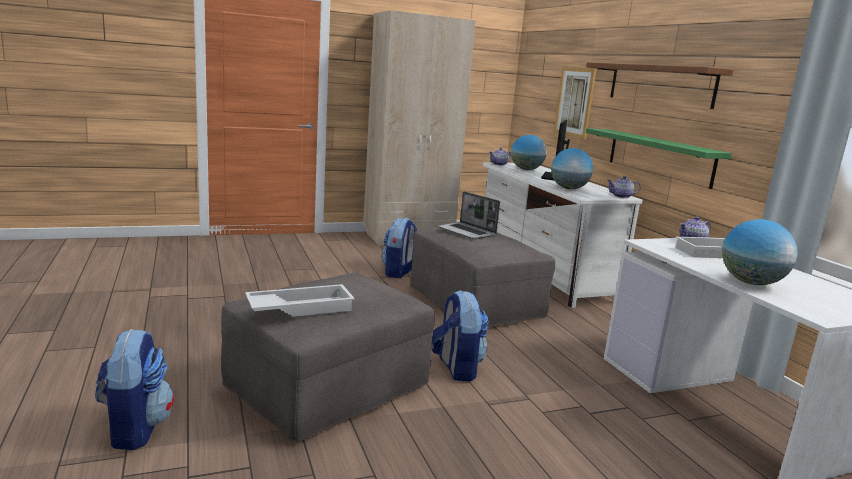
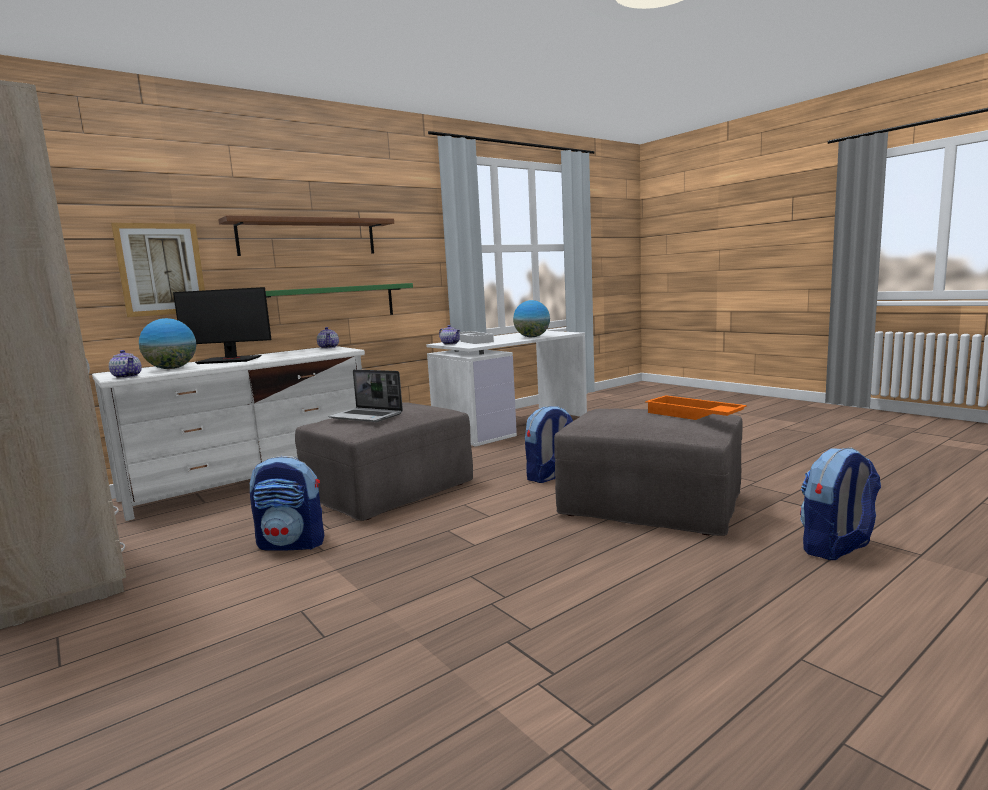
camera: 105 degrees left, 5 degrees down
(300, 307) = (692, 415): white tray -> orange tray
(467, 232) = (367, 416): laptop -> laptop turned 90 degrees clockwise
(569, 189) = (307, 354): globe -> none

